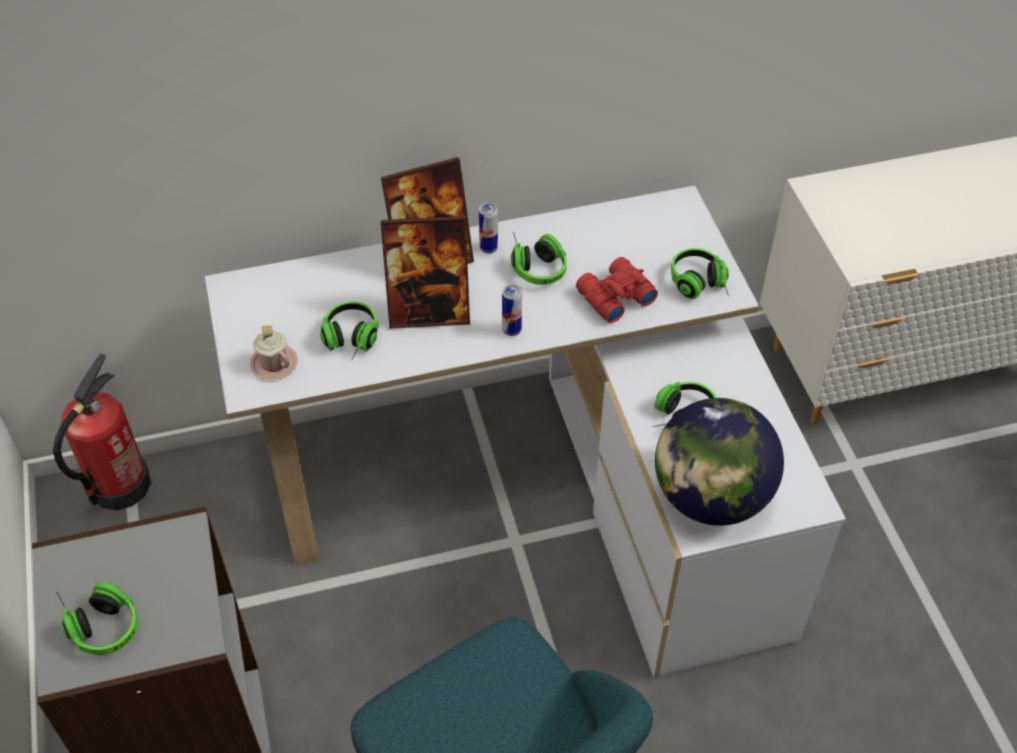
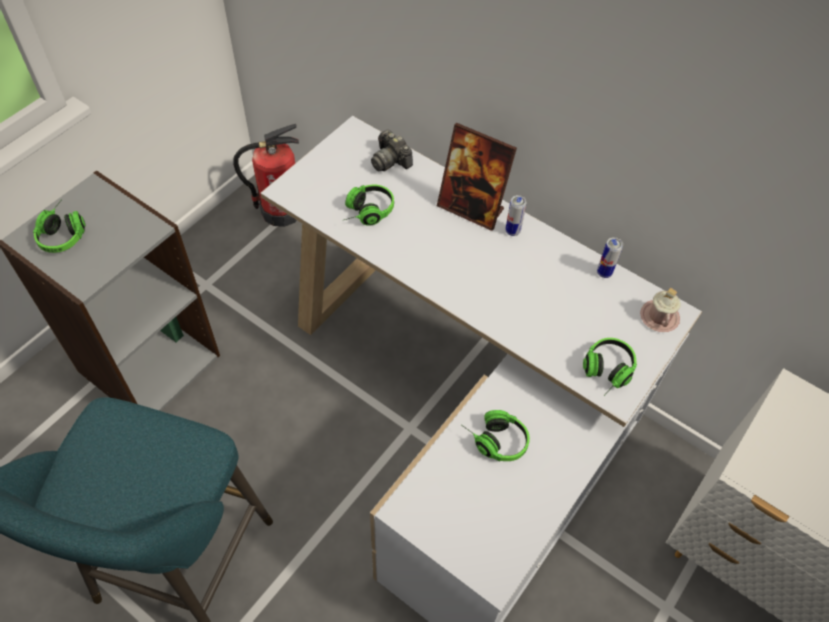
camera: 50 degrees right, 5 degrees up
(274, 364) = (315, 189): pink mug -> pink mug (659, 317)
(303, 282) = (390, 160): none -> camera
(429, 312) = (427, 235): picture frame -> none
(511, 330) = (454, 288): can -> can (604, 273)
(536, 265) = (524, 265): headphones -> none
(613, 296) = (541, 326): red binoculars -> none
(710, 497) = (440, 502): globe -> none

